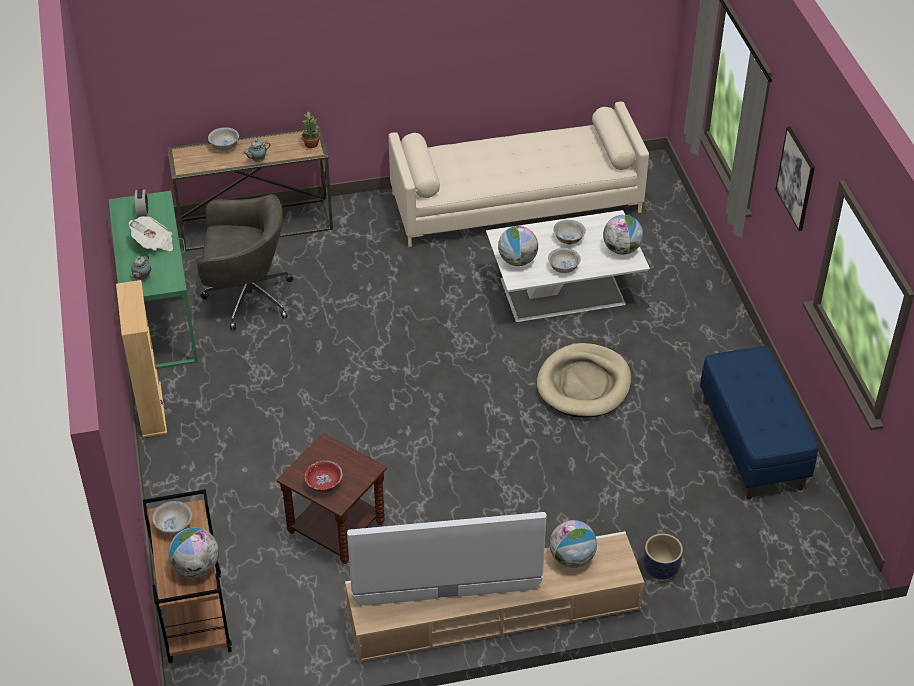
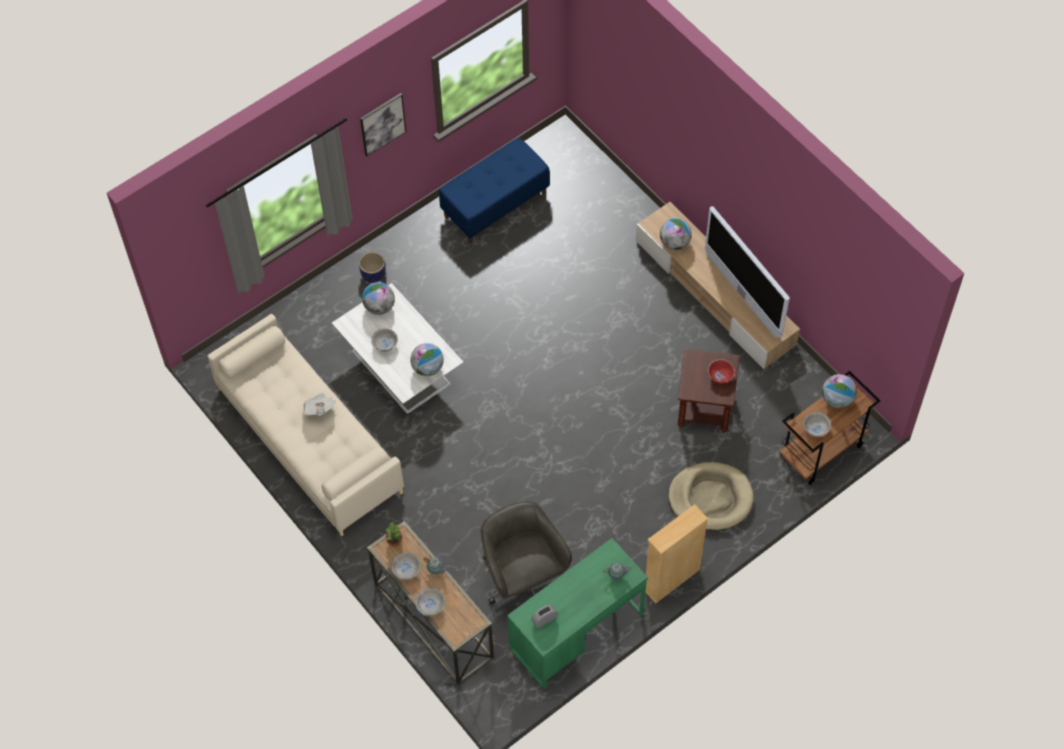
camera: 115 degrees left, 15 degrees up
(154, 243) = (575, 589): newspaper -> newspaper (319, 409)
(563, 267) = (420, 335): white bowl -> white bowl (406, 570)
(584, 384) = (492, 317): beige dog bed -> beige dog bed (710, 498)
(660, 569) = (630, 220): planter -> planter (373, 275)

